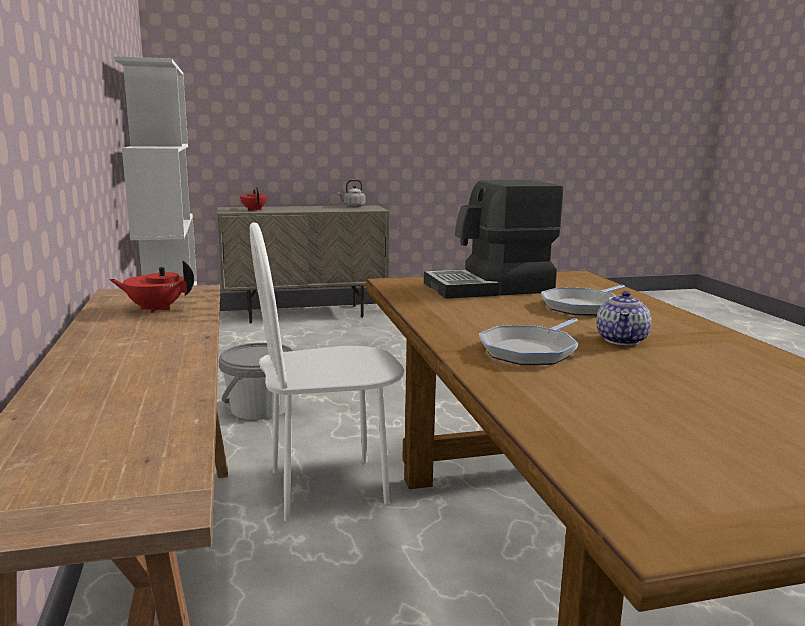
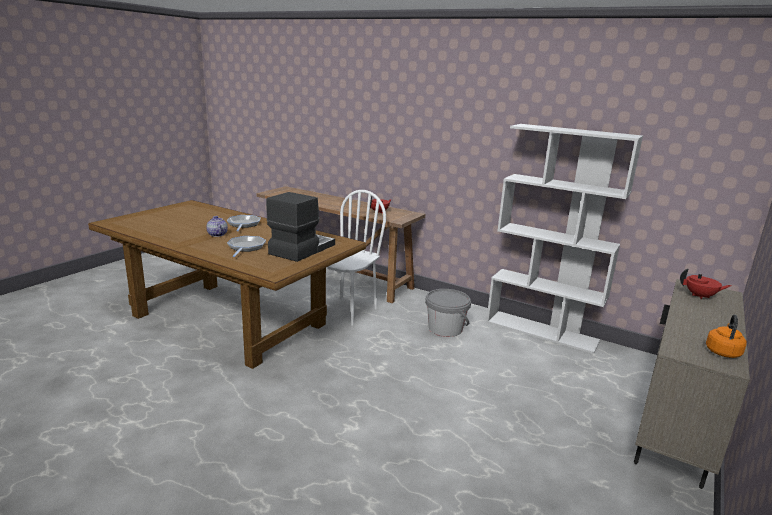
camera: 135 degrees right, 5 degrees up
(353, 206) = (722, 351): grey kettle -> orange kettle

